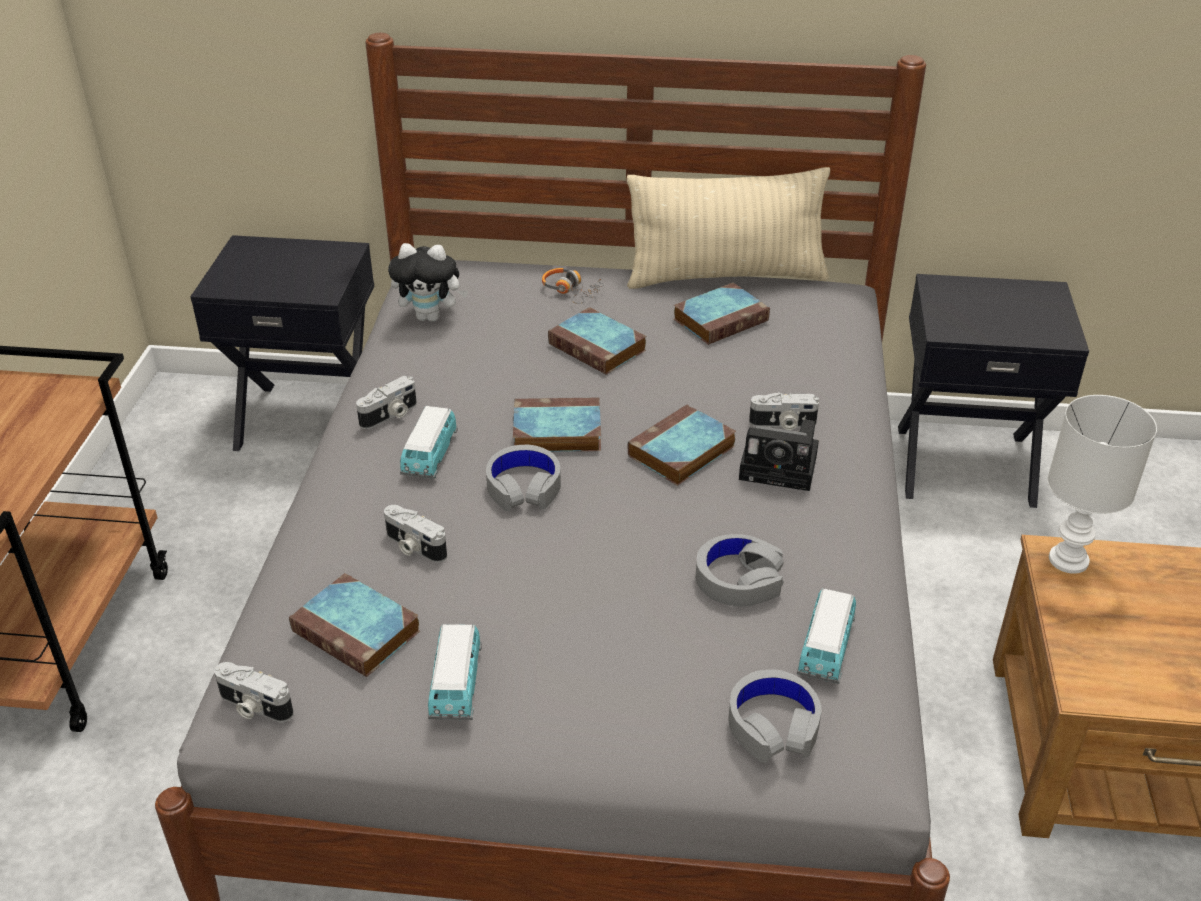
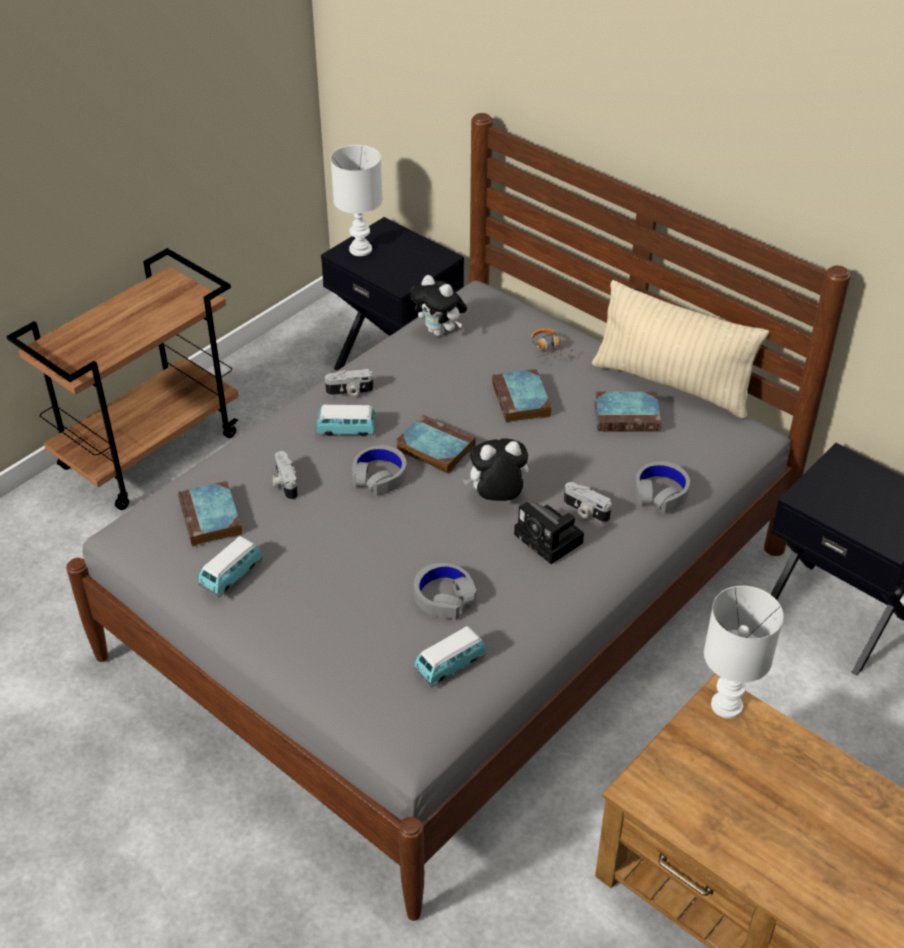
camera: 35 degrees right, 5 degrees up
(235, 275) = (359, 249): none -> white table lamp
(253, 706) = (129, 533): camera -> none
(430, 457) = (346, 430): toy car -> toy car turned 45 degrees clockwise
(680, 452) = (497, 499): book -> plush toy
(773, 725) = (373, 690): grey headphones -> grey headphones (660, 493)

